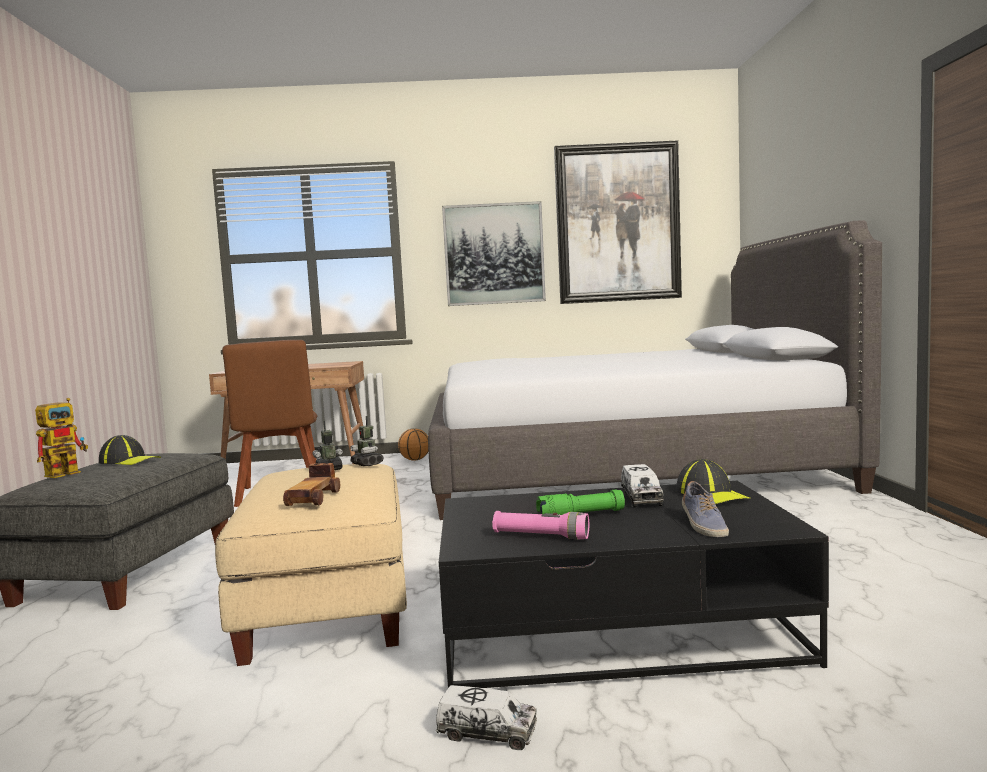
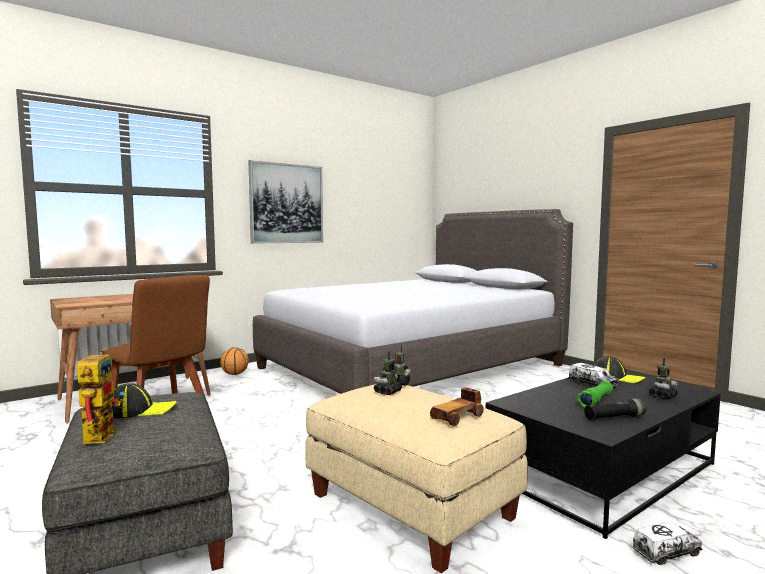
camera: 35 degrees left, 0 degrees up
(314, 498) = (457, 417): toy car -> toy car turned 75 degrees clockwise
(541, 536) = (614, 418): pink flashlight -> black flashlight
(617, 223) = (368, 189): picture -> none
(703, 525) = (663, 396): shoe -> toy robot

